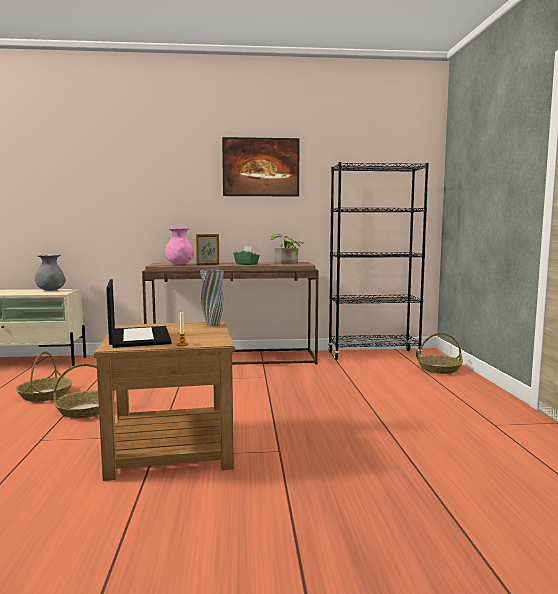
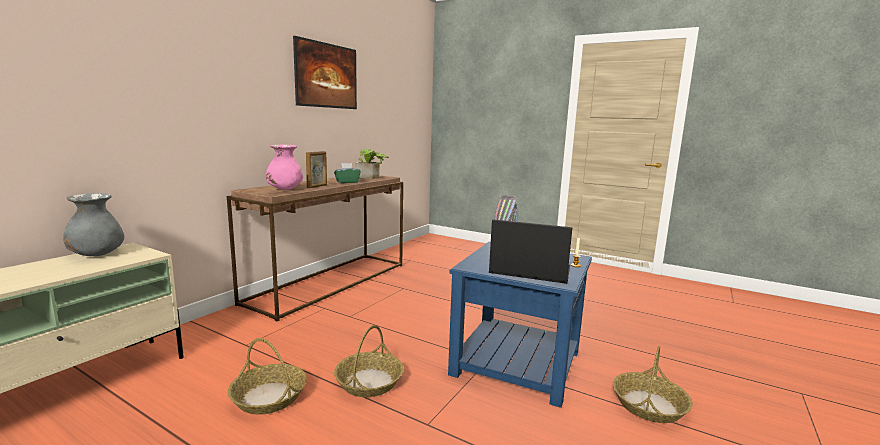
camera: 55 degrees left, 5 degrees up
(172, 447) = (516, 362): brown side table -> blue side table
(373, 355) = (413, 248): black bookcase -> none
(439, 369) = (470, 247): basket -> basket (649, 405)

